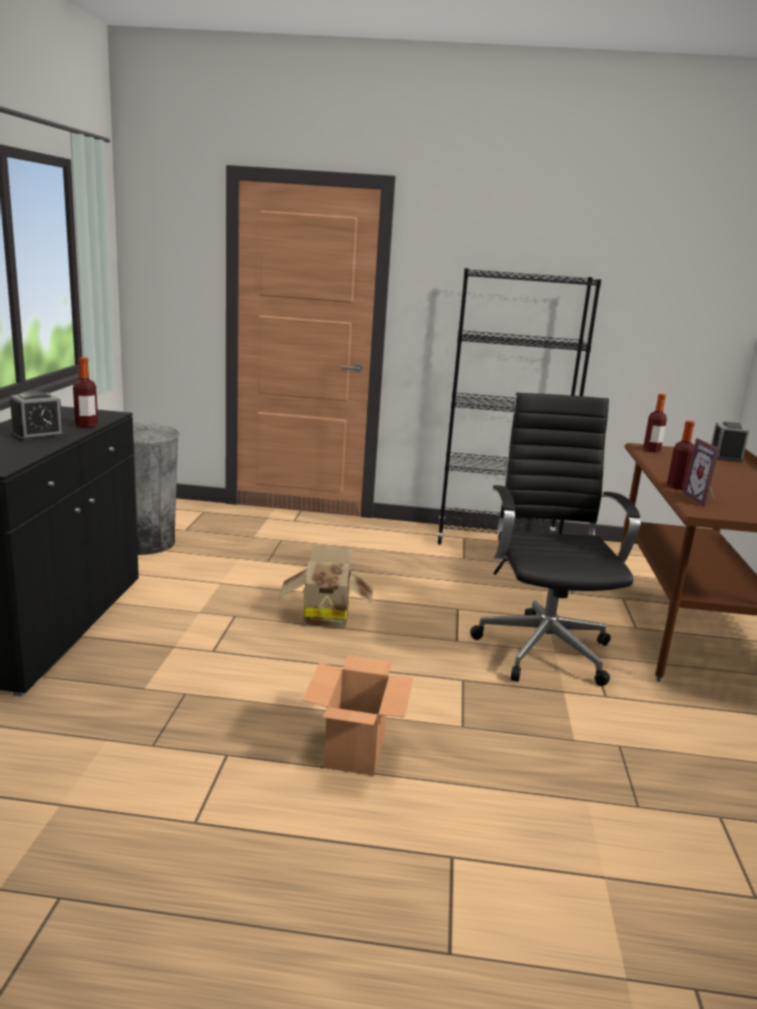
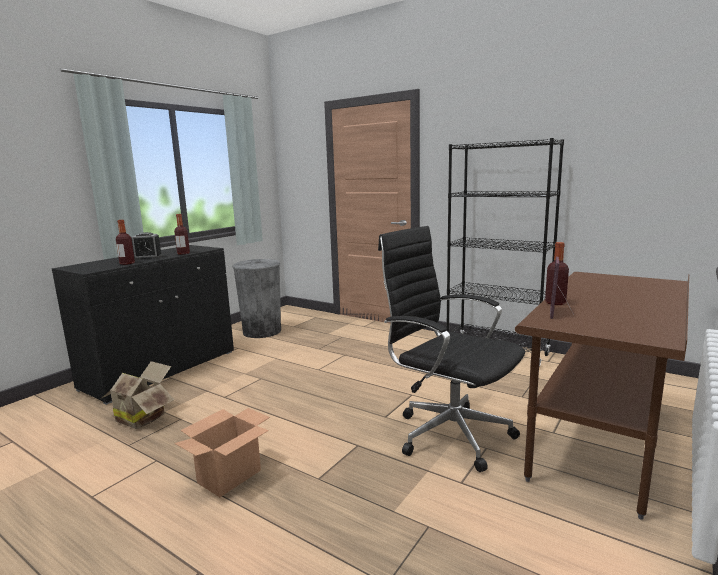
camera: 30 degrees right, 5 degrees down
(325, 615) = (314, 386): cardboard box -> cardboard box (143, 417)
(542, 647) = (448, 433): black office chair -> black office chair turned 75 degrees counterclockwise
(651, 450) = (587, 277): bottle -> bottle (127, 263)
(725, 456) = (663, 283): alarm clock -> none

